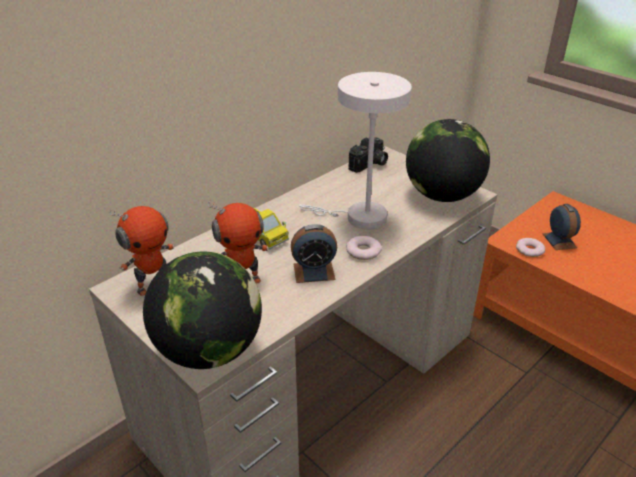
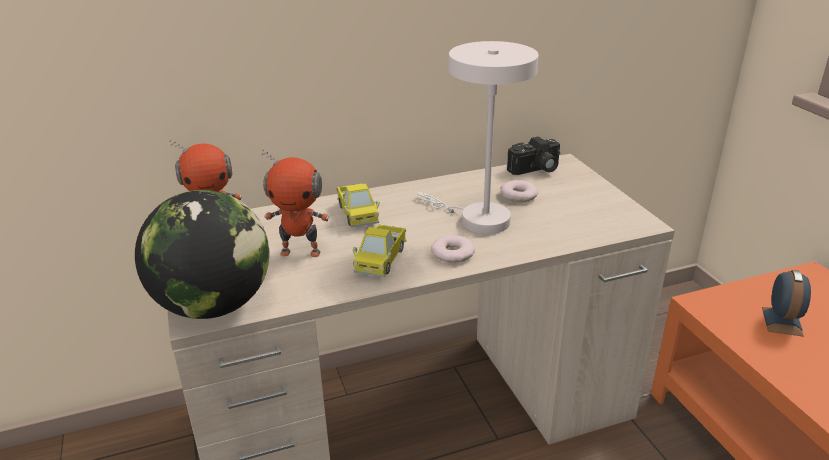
camera: 25 degrees right, 5 degrees down
(314, 271) = (381, 260): alarm clock -> toy truck
(442, 196) = (598, 217): globe -> none
(529, 250) = (729, 322): donut -> donut (518, 195)

